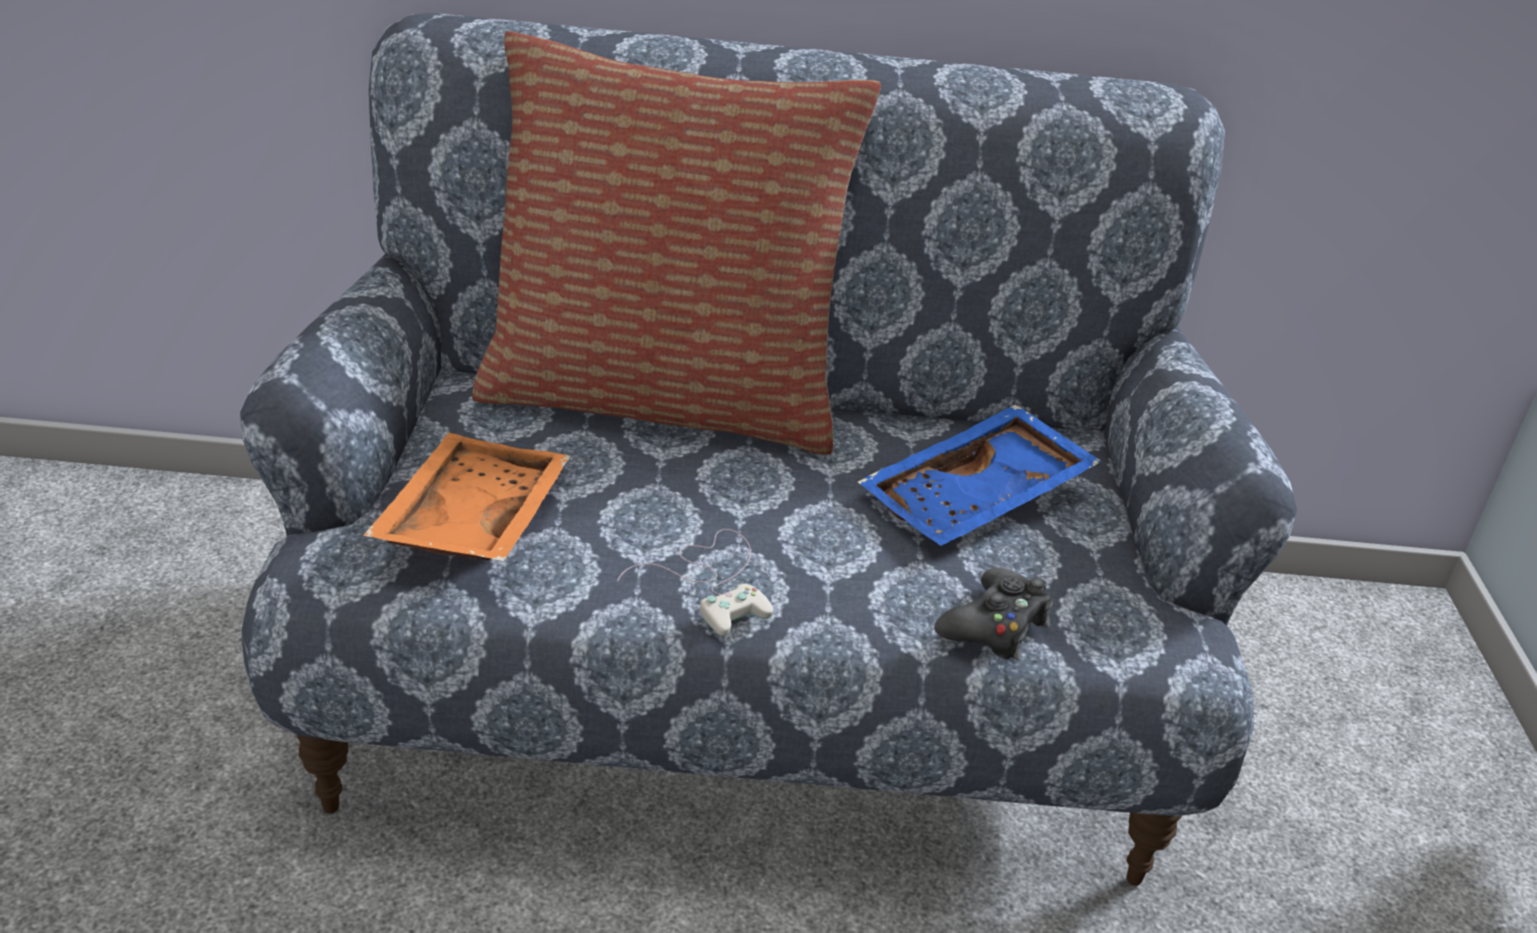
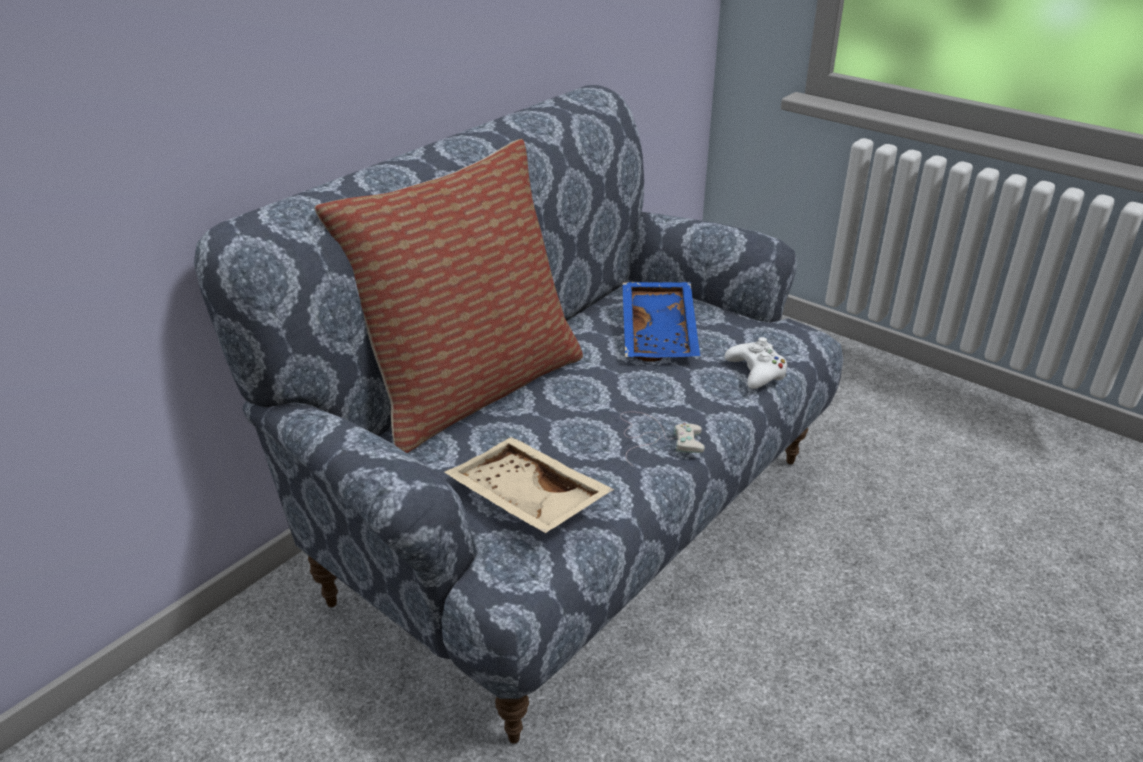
camera: 50 degrees left, 0 degrees up
(470, 520) = (525, 500): orange tray -> beige tray
(995, 627) = (756, 372): black game controller -> white game controller

